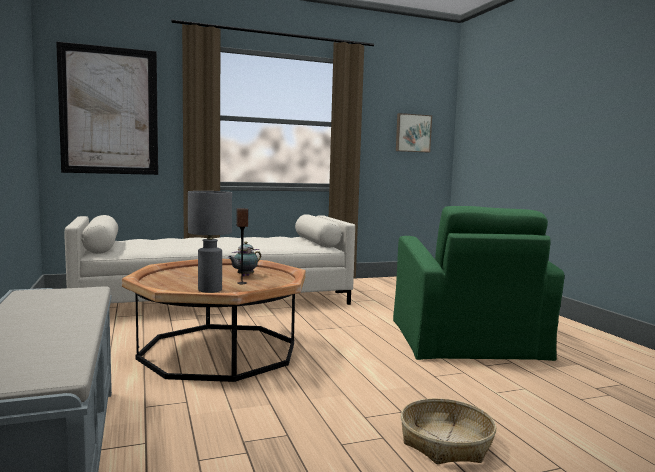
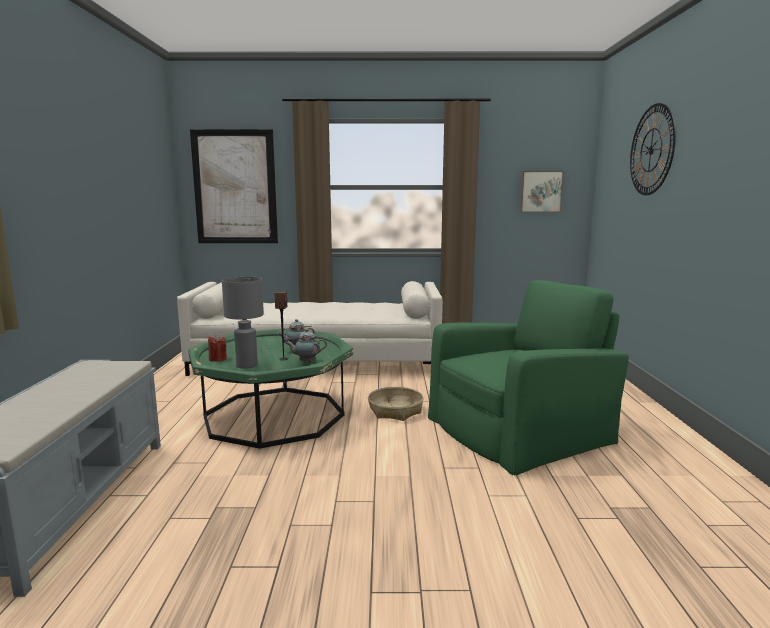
camera: 20 degrees right, 5 degrees up
(166, 287) = (217, 359): none -> red candle
(219, 351) = (274, 416): brown coffee table -> green coffee table
(270, 284) = (306, 362): none -> teapot
(446, 443) = (383, 541): basket -> basket (395, 411)
(466, 340) = (520, 429): green armchair -> green armchair turned 135 degrees counterclockwise
(524, 96) = (651, 150): none -> wall clock

